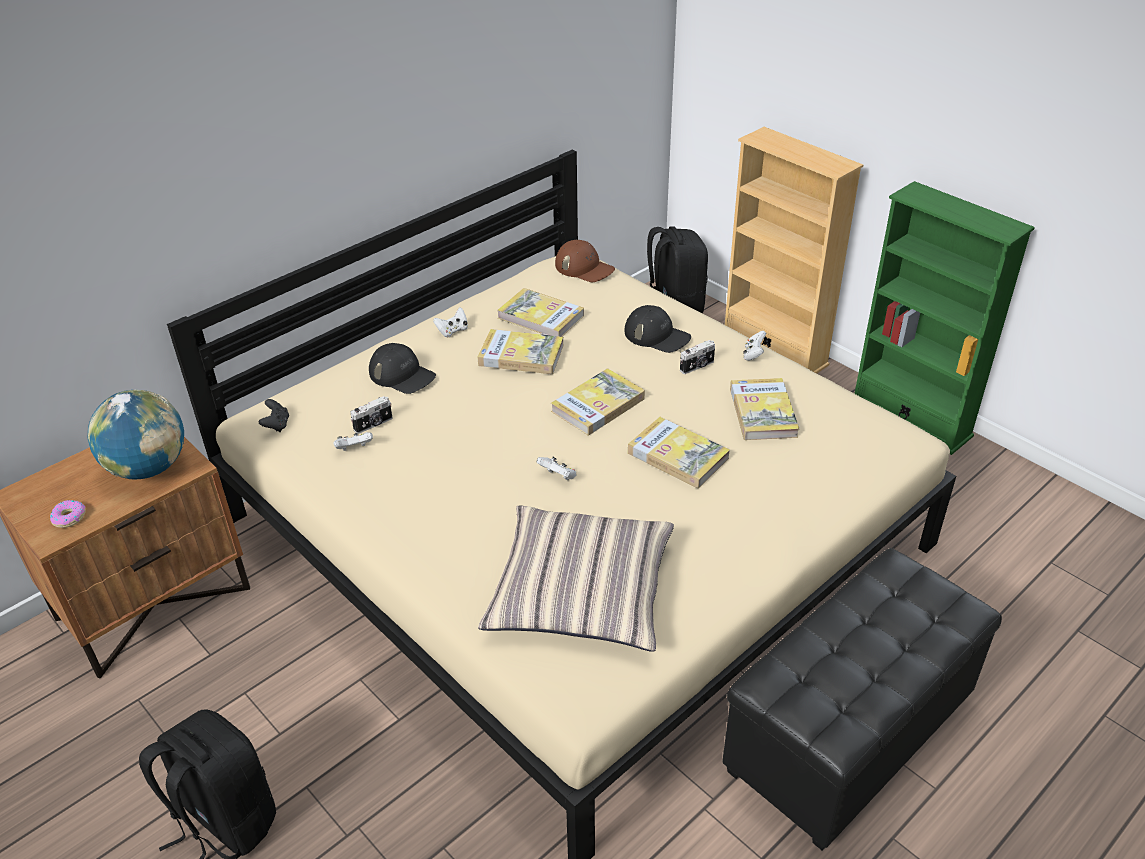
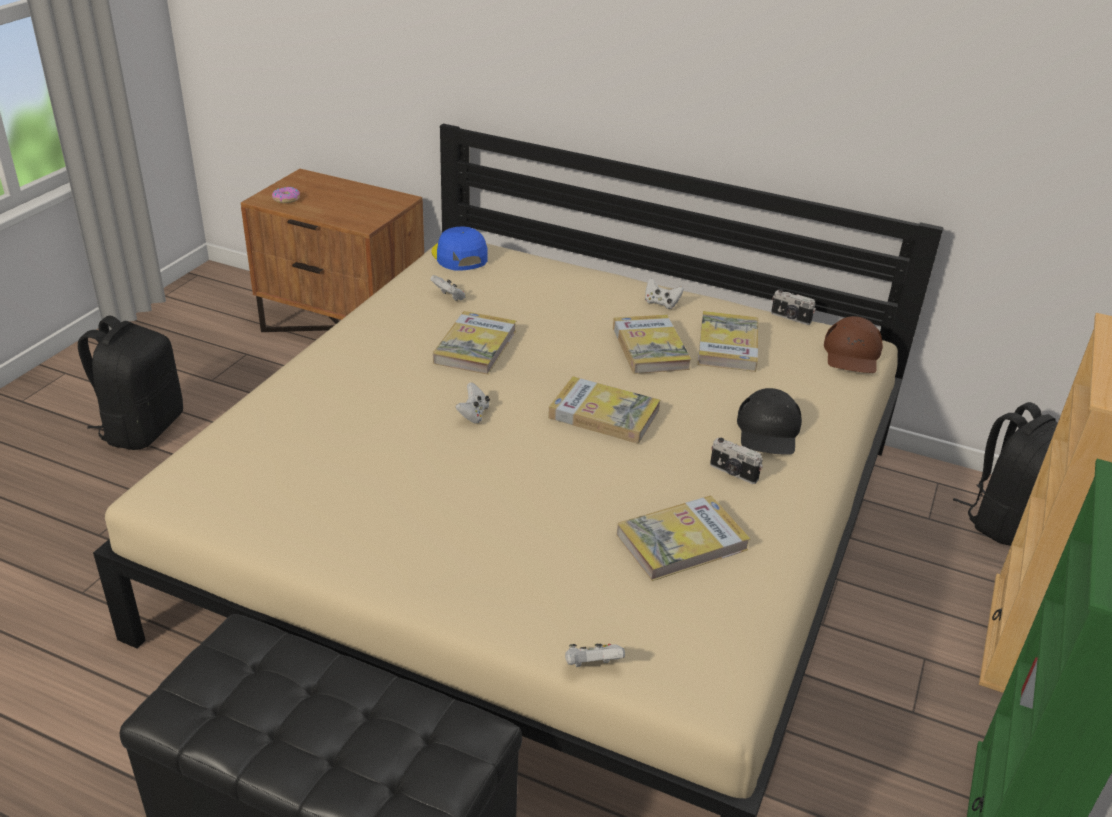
camera: 65 degrees right, 5 degrees down
(148, 468) = (354, 210): globe -> none
(276, 425) = (459, 256): black game controller -> blue cap
(374, 425) = (488, 298): camera -> camera (790, 318)
(402, 375) = (569, 294): black cap -> none
(580, 591) = (310, 463): pillow -> none
(678, 455) = (554, 487): book -> book (475, 346)
(753, 354) = (797, 515): white game controller -> white game controller (592, 666)

